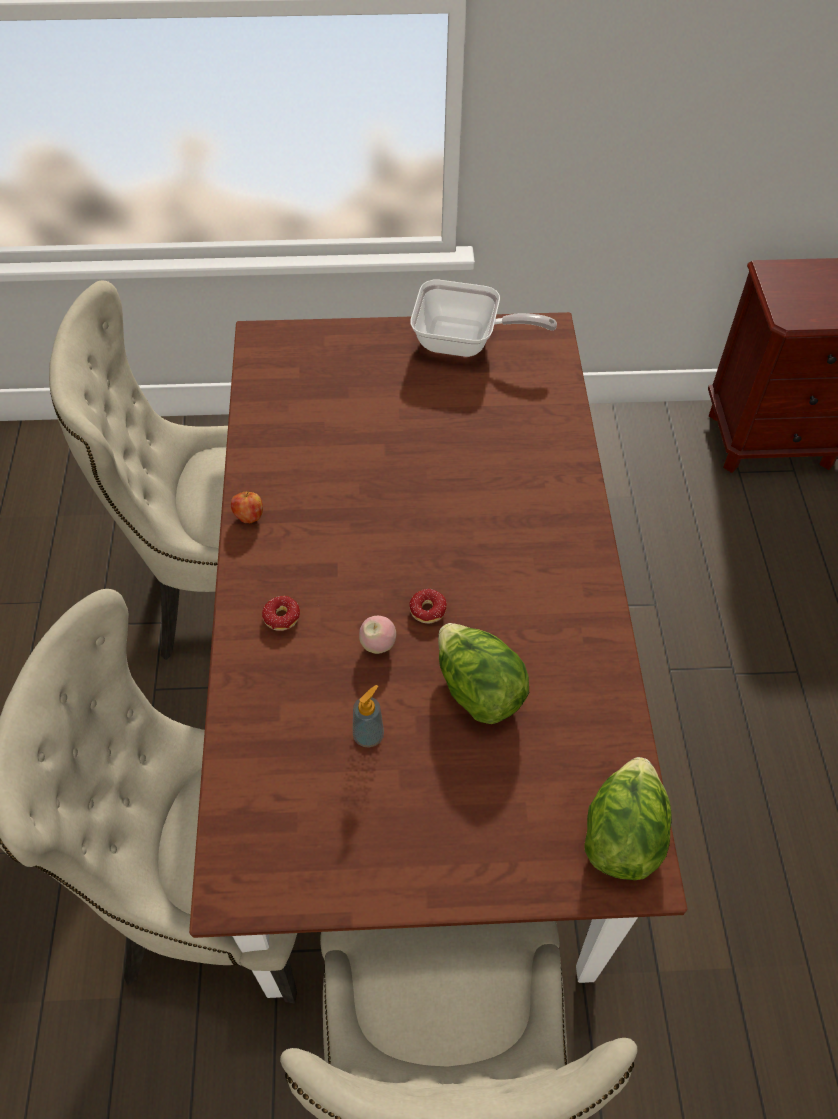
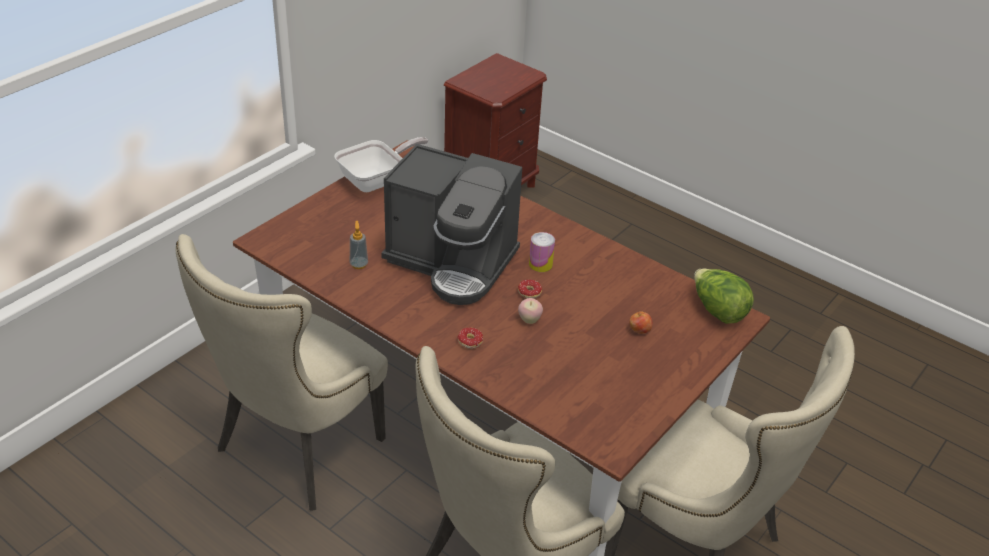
camera: 50 degrees left, 15 degrees down
(249, 516) = (386, 316): apple -> apple (639, 331)
(368, 735) = (578, 353): soap dispenser -> soap dispenser (359, 264)
(400, 505) = (452, 263): none -> coffee machine
(478, 690) = (595, 305): lettuce -> none
(492, 584) = (540, 264): none -> can

